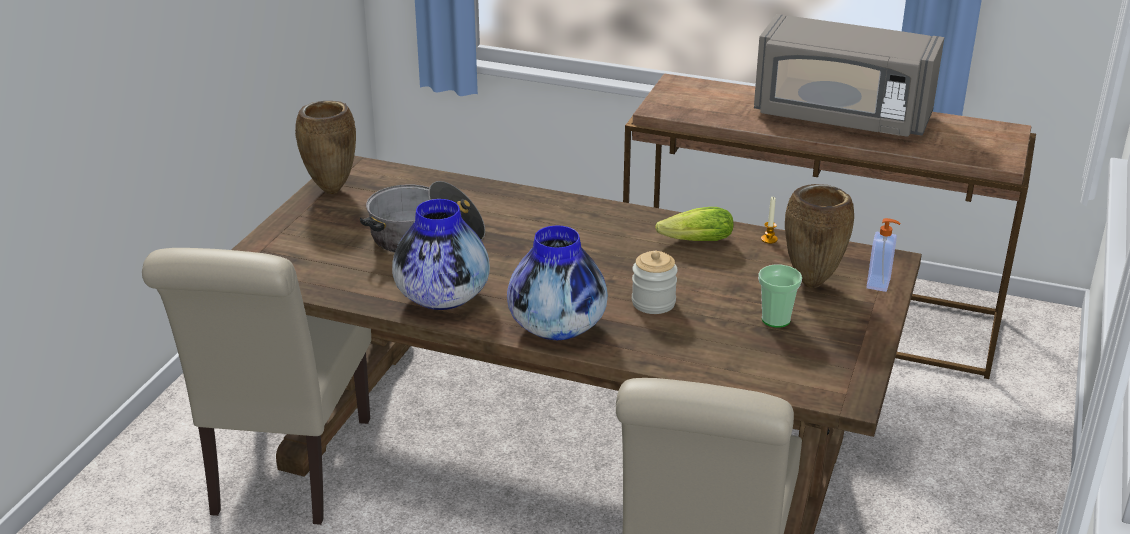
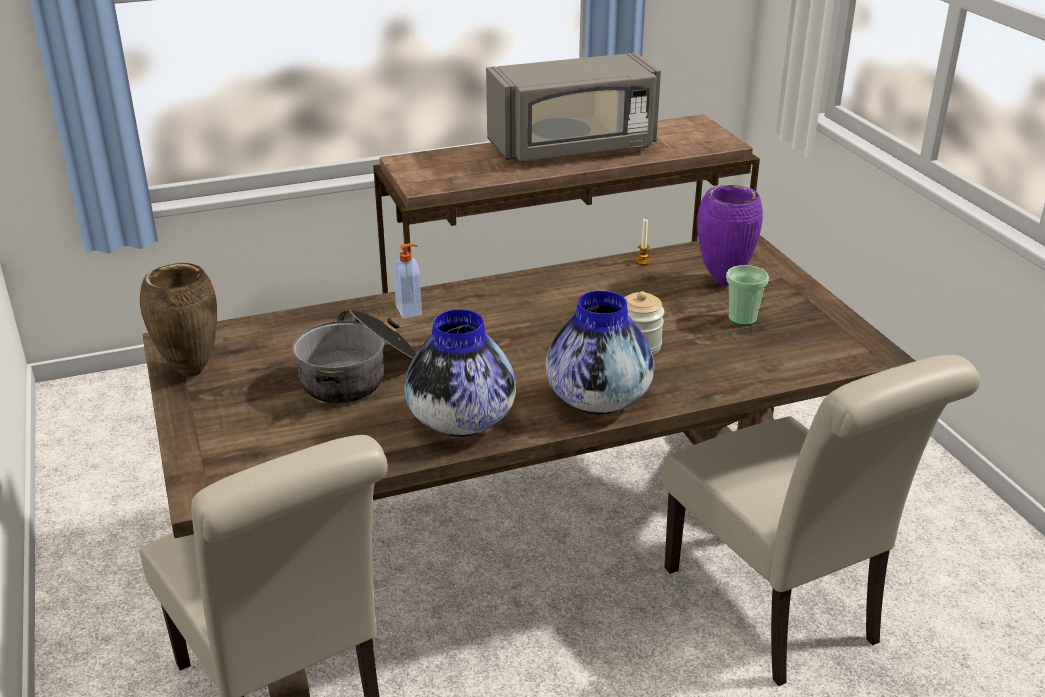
camera: 40 degrees left, 0 degrees up
(693, 242) = (591, 285): lettuce -> none
(812, 283) = (722, 281): brown vase -> purple vase
(879, 283) = (765, 263): soap dispenser -> soap dispenser (410, 310)

